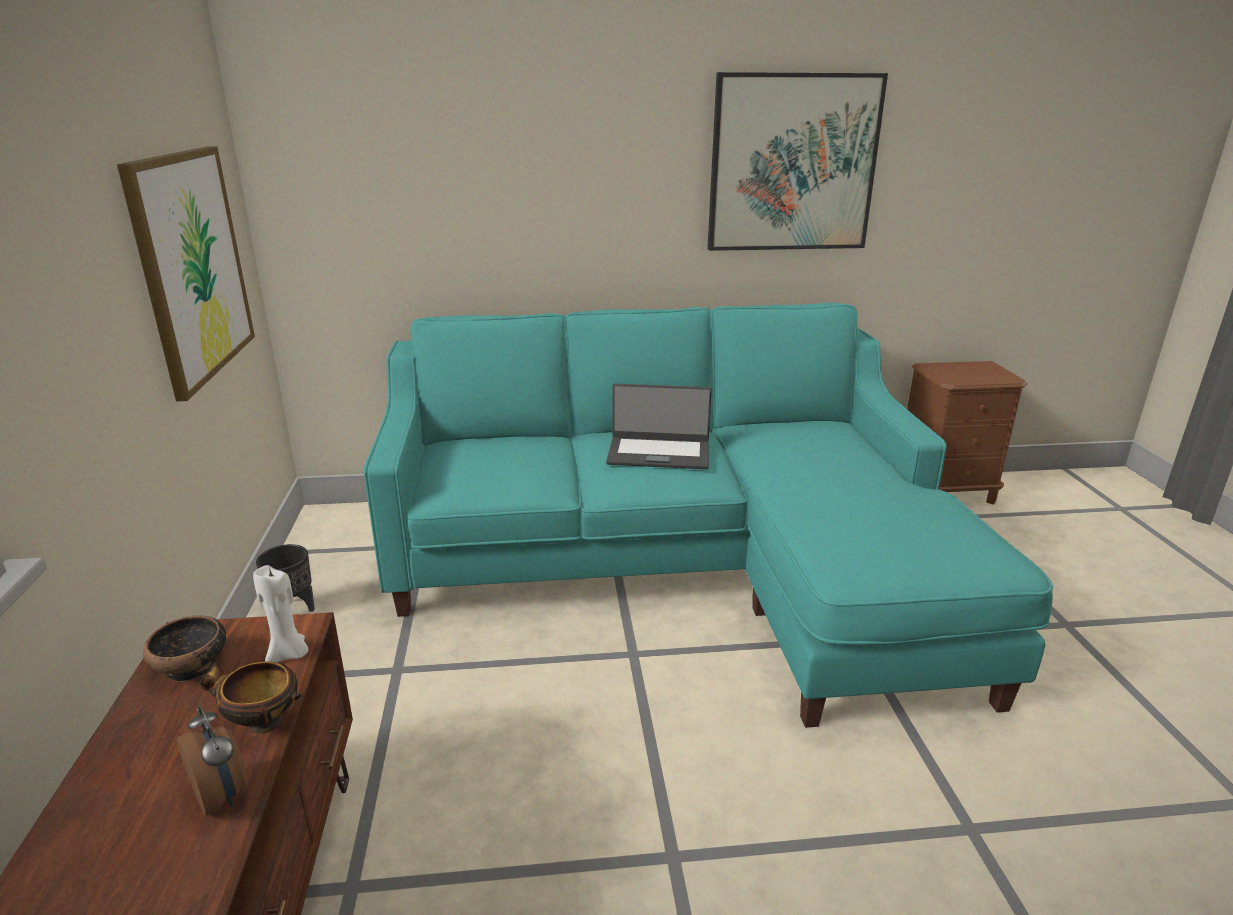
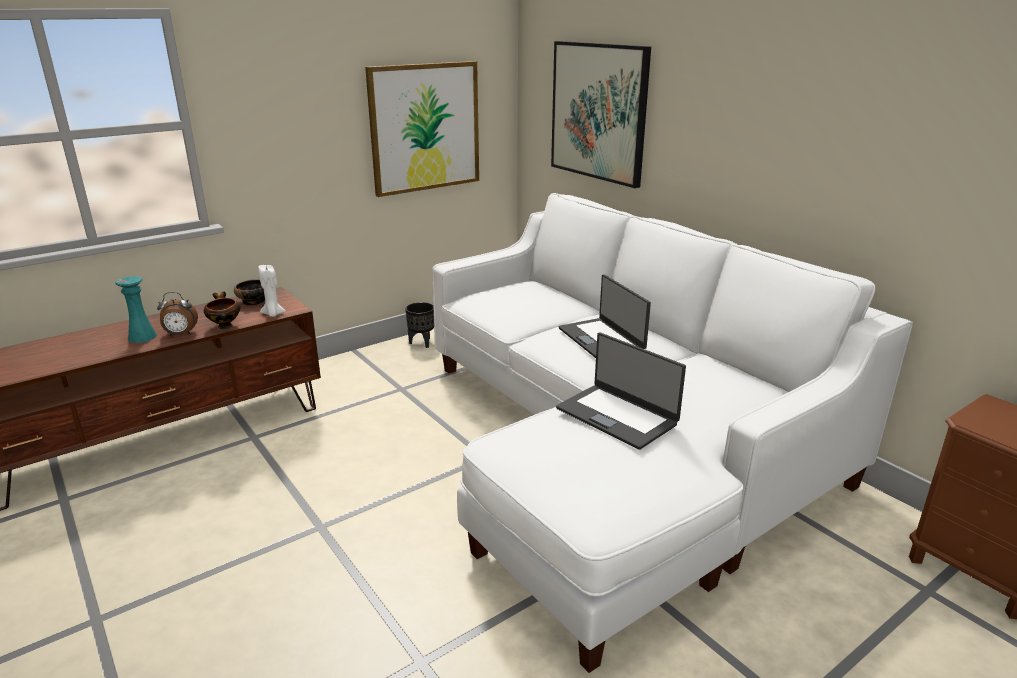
camera: 60 degrees right, 0 degrees up
(151, 864) = (142, 337): none -> turquoise vase
(223, 794) = (181, 334): alarm clock -> alarm clock turned 60 degrees clockwise
(685, 564) = (614, 446): turquoise sofa -> white sofa
(792, 164) = (866, 119): picture -> picture (598, 112)
(840, 493) = (617, 416): none -> laptop

